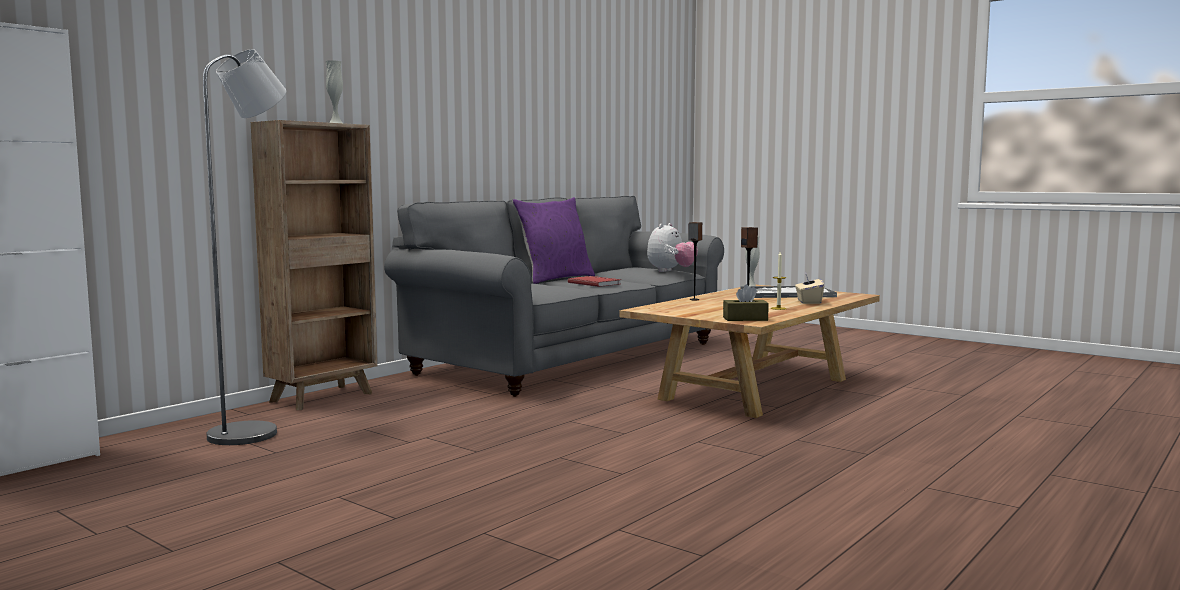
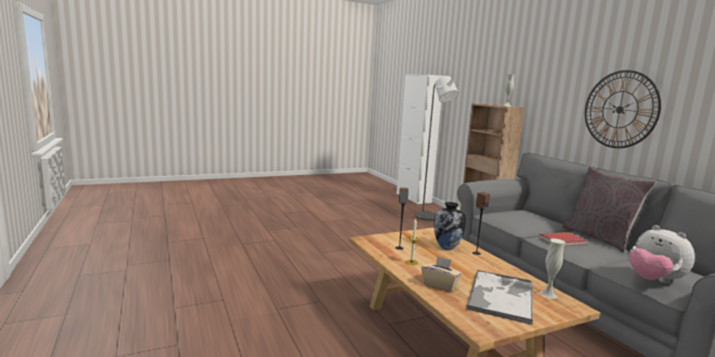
camera: 115 degrees right, 5 degrees up
(471, 124) = (620, 109): none -> wall clock
(555, 279) = (599, 238): purple pillow -> grey pillow
(699, 305) = (447, 247): none -> vase
(745, 319) = (377, 241): brown tissue box -> none

